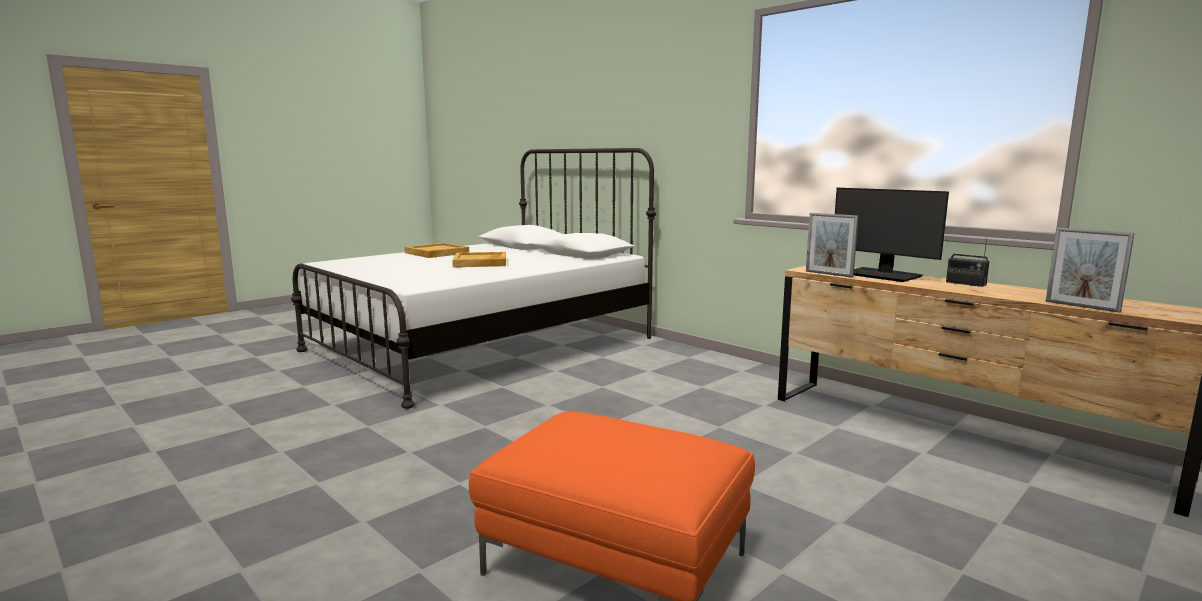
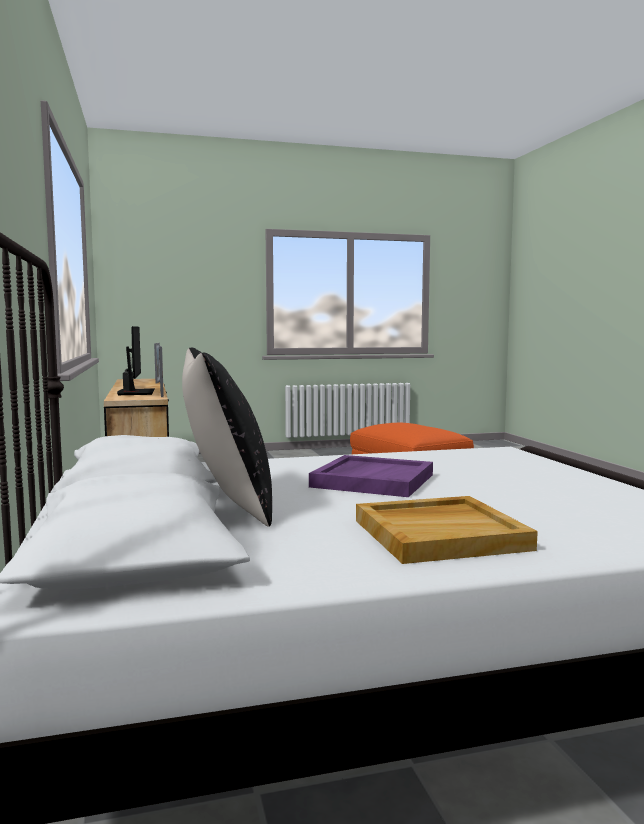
camera: 150 degrees left, 5 degrees down
(481, 262) = (372, 480): beige tray -> purple tray
(525, 252) = (227, 504): none -> black pillow

